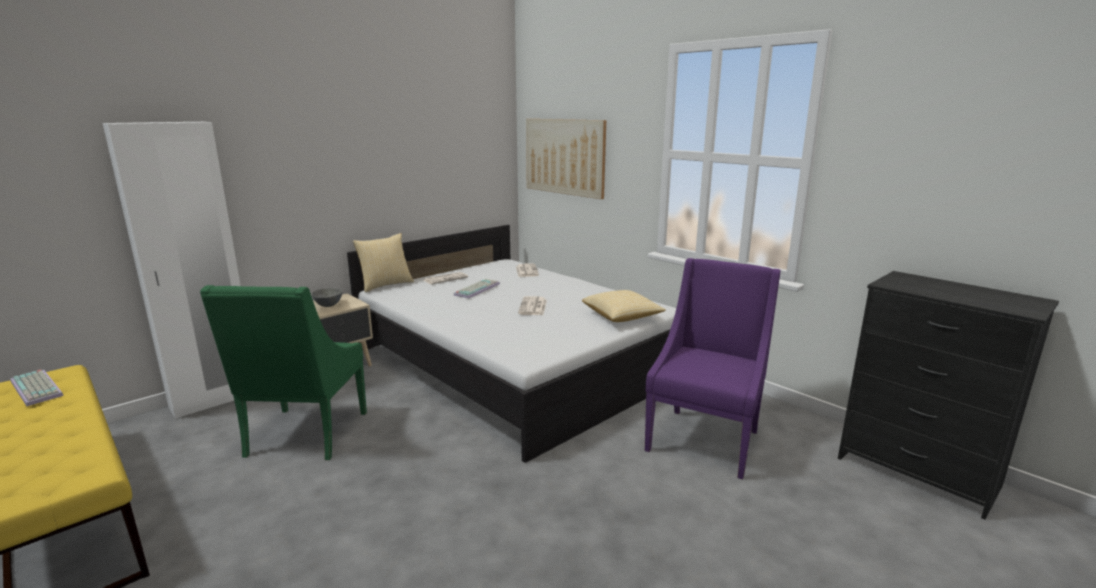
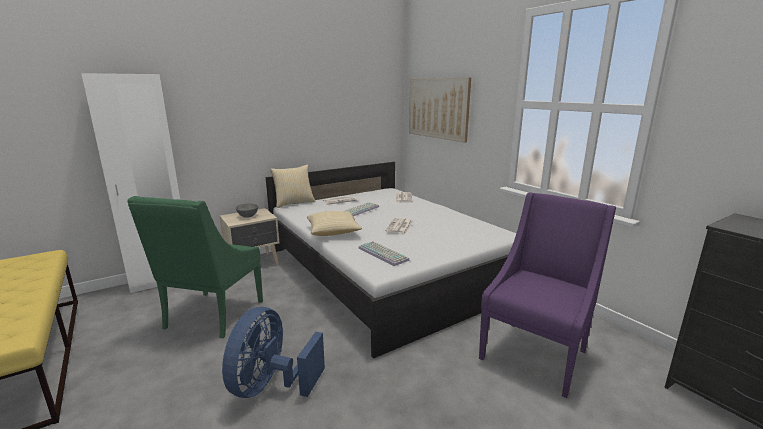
camera: 10 degrees right, 0 degrees up
(38, 388) = (24, 265): keyboard -> keyboard (384, 254)
(410, 505) = (271, 386): none -> blue fan
(622, 317) = (471, 239): pillow -> pillow (333, 232)

